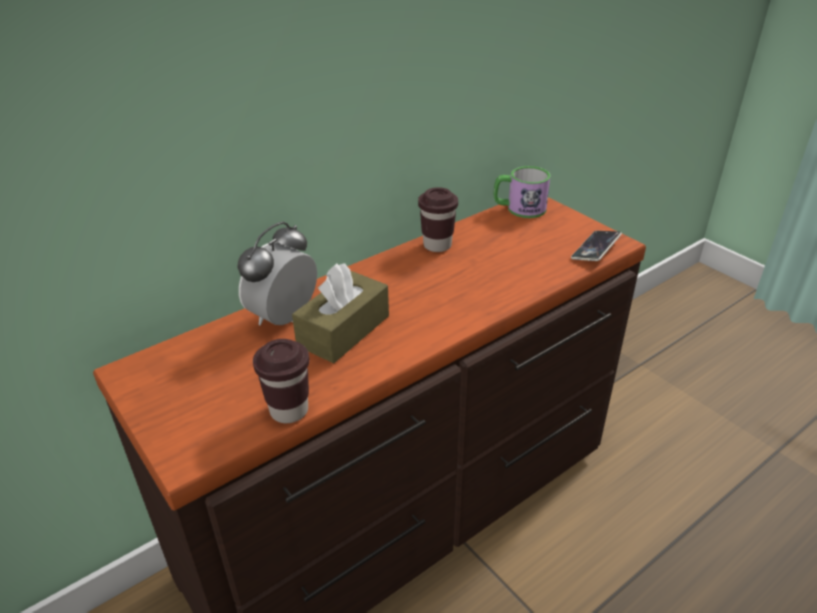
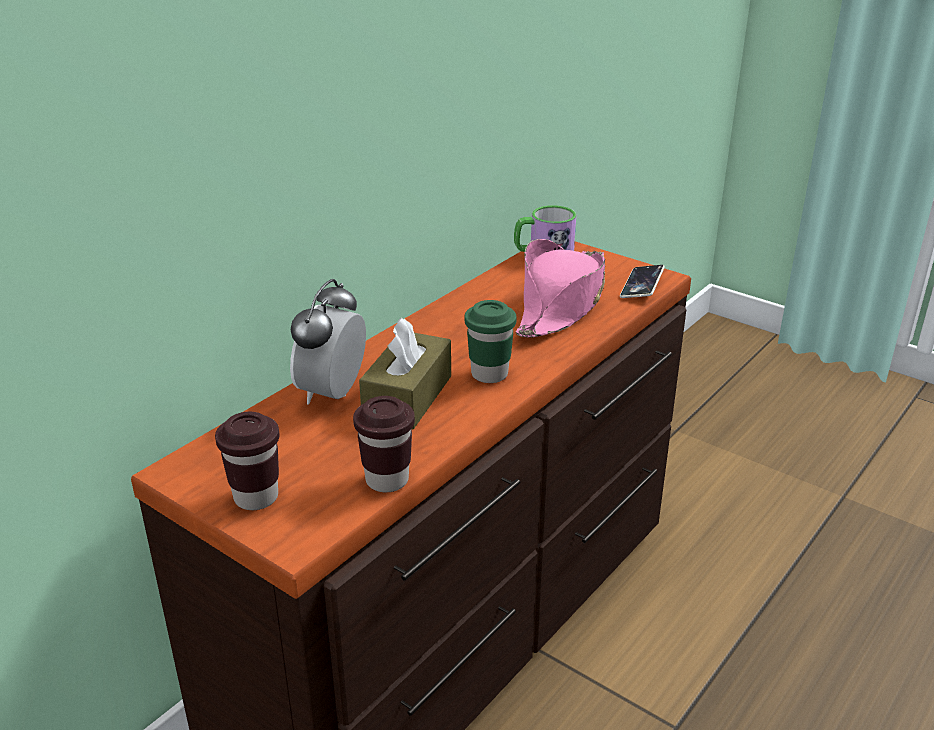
camera: 15 degrees left, 5 degrees down
(423, 319) = (489, 374): none -> green cup
(437, 245) = (470, 301): brown cup -> brown cup (256, 497)
(515, 258) = (561, 304): none -> pink hat

